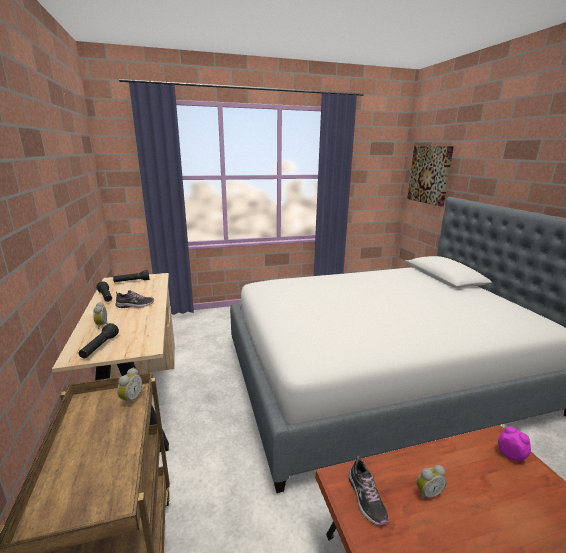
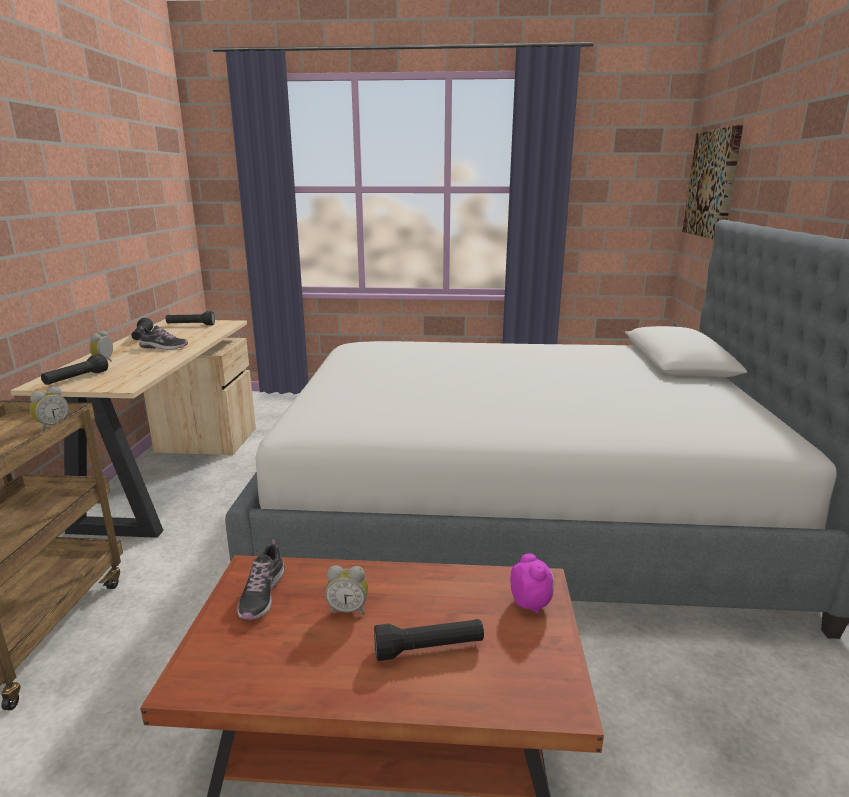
camera: 20 degrees right, 0 degrees up
(498, 508) = (429, 649): none -> black flashlight

